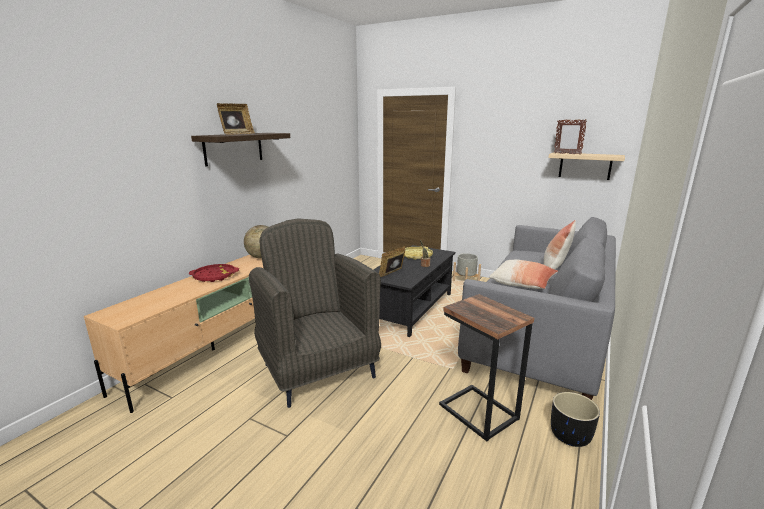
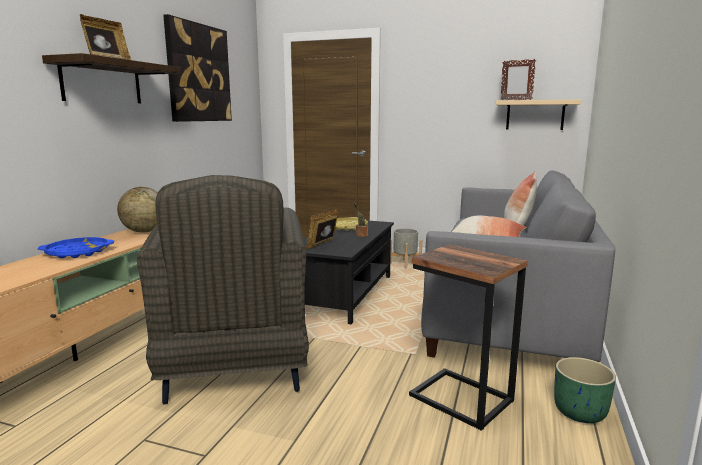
camera: 10 degrees left, 5 degrees down
(214, 276) = (78, 252): red tray -> blue tray
(307, 129) = (198, 73): none -> picture
(318, 370) = (235, 371): grey armchair -> grey armchair turned 150 degrees counterclockwise
(570, 436) = (580, 413): black planter -> green planter

